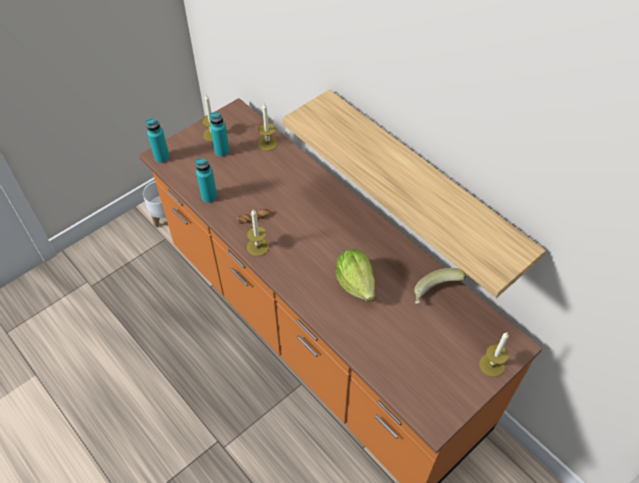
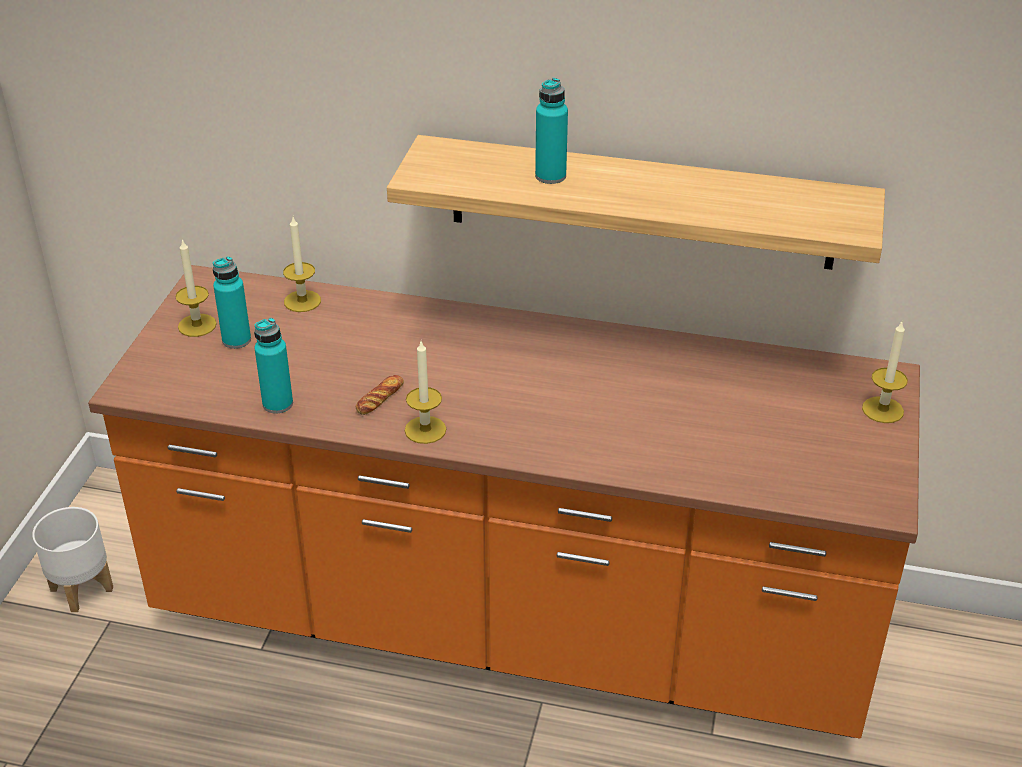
camera: 35 degrees left, 15 degrees down
(162, 157) = (137, 389): turquoise bottle -> turquoise bottle (550, 176)
(355, 283) = (615, 406): lettuce -> none
(436, 294) = (735, 369): banana -> none

